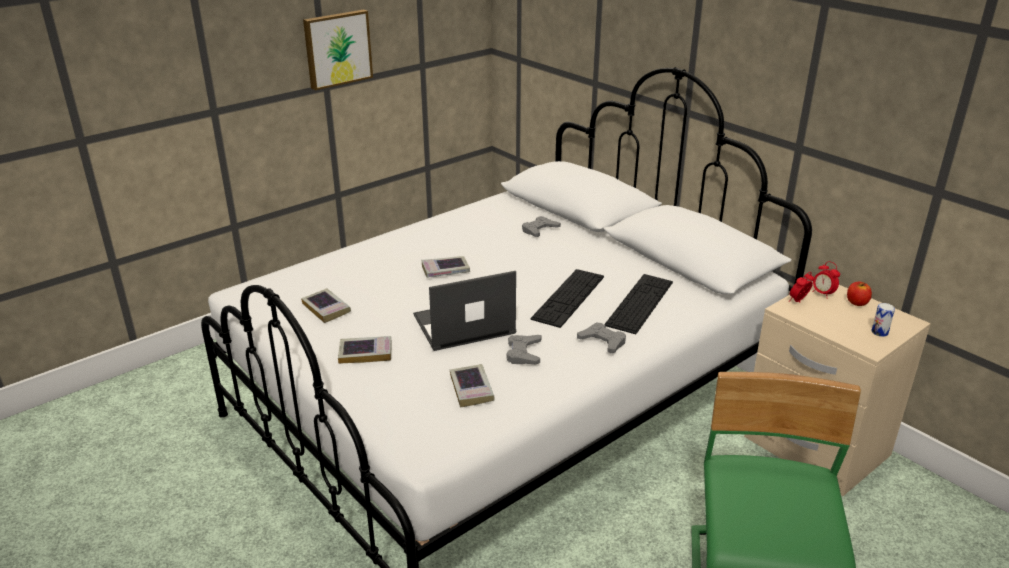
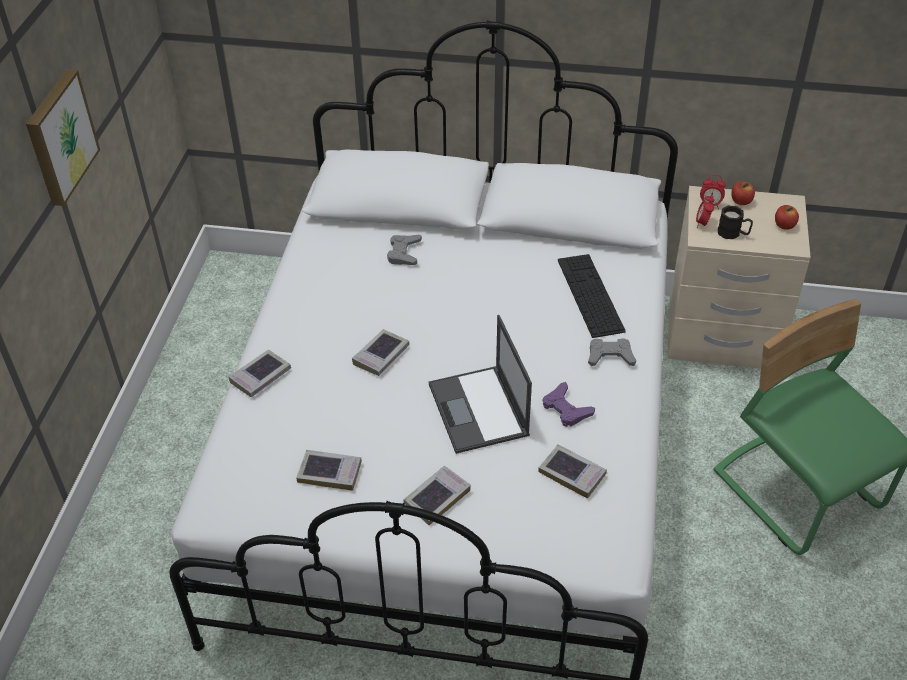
camera: 40 degrees left, 15 degrees up
(362, 249) = (260, 376): none -> book
(463, 325) = (479, 410): laptop -> laptop turned 45 degrees counterclockwise
(523, 353) = (566, 409): grey game controller -> purple game controller
(568, 297) = (527, 323): keyboard -> none
(819, 318) = (733, 233): none -> black mug
(879, 332) = (784, 225): can -> apple

